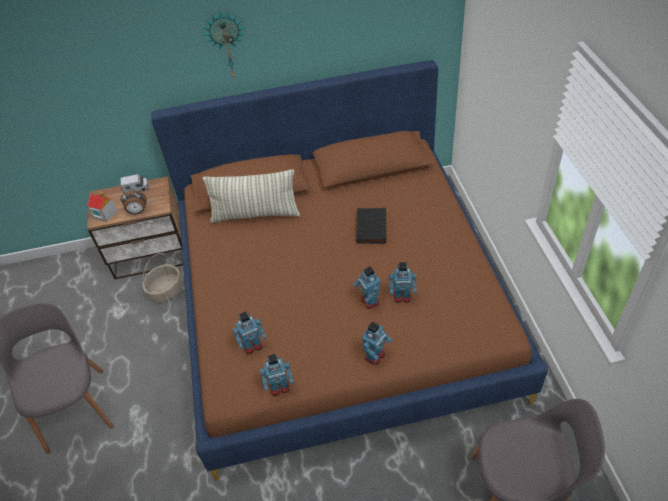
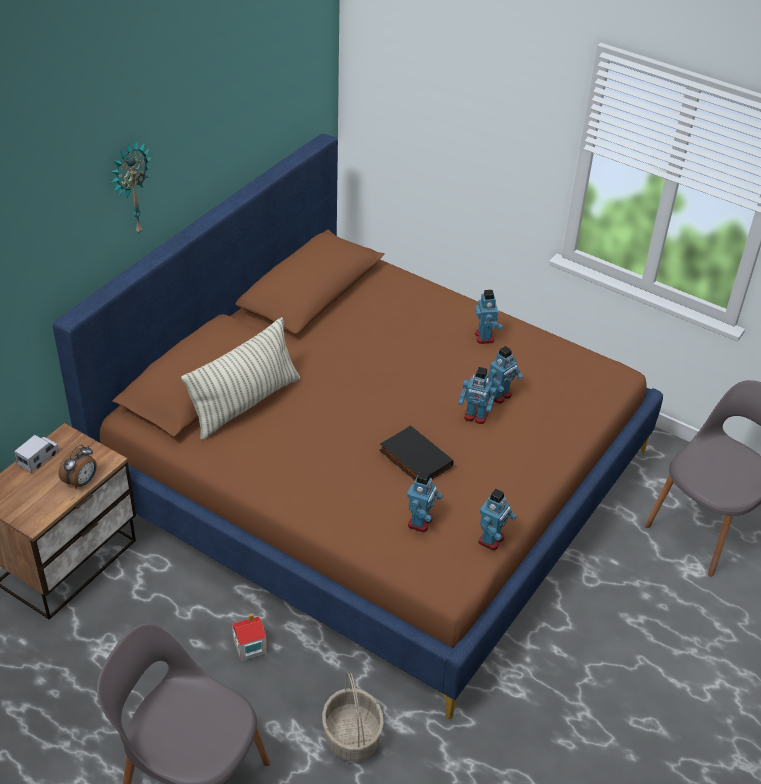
camera: 50 degrees left, 5 degrees down
(104, 214) = (35, 509): toy house -> toy house (249, 646)
(166, 291) = (145, 588): basket -> basket (352, 737)
(370, 227) = (390, 350): black book -> black book (414, 459)
(375, 356) = (540, 459): toy robot -> toy robot (485, 337)

